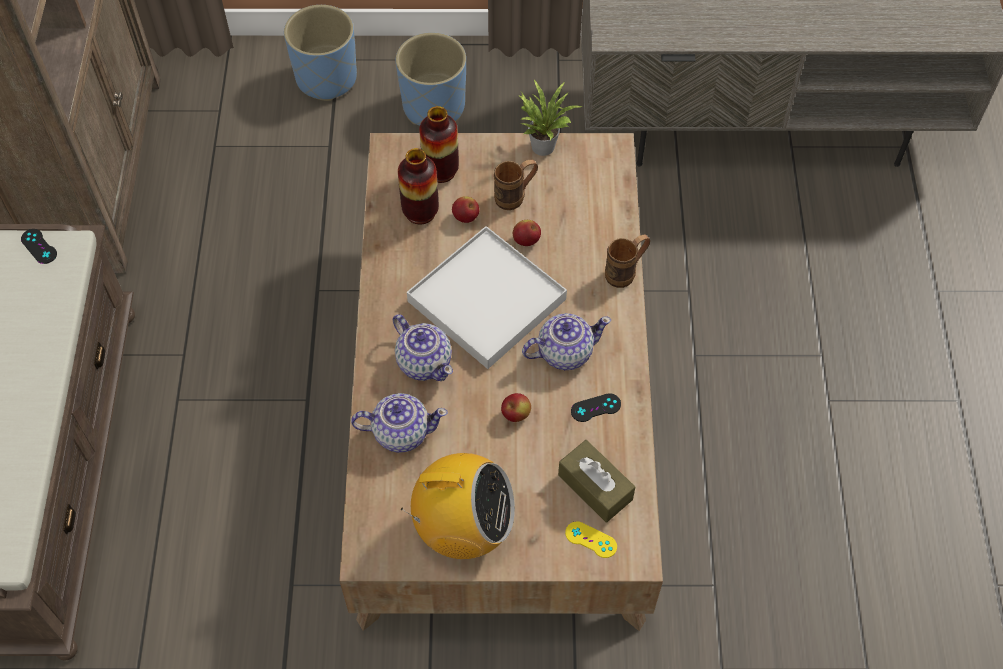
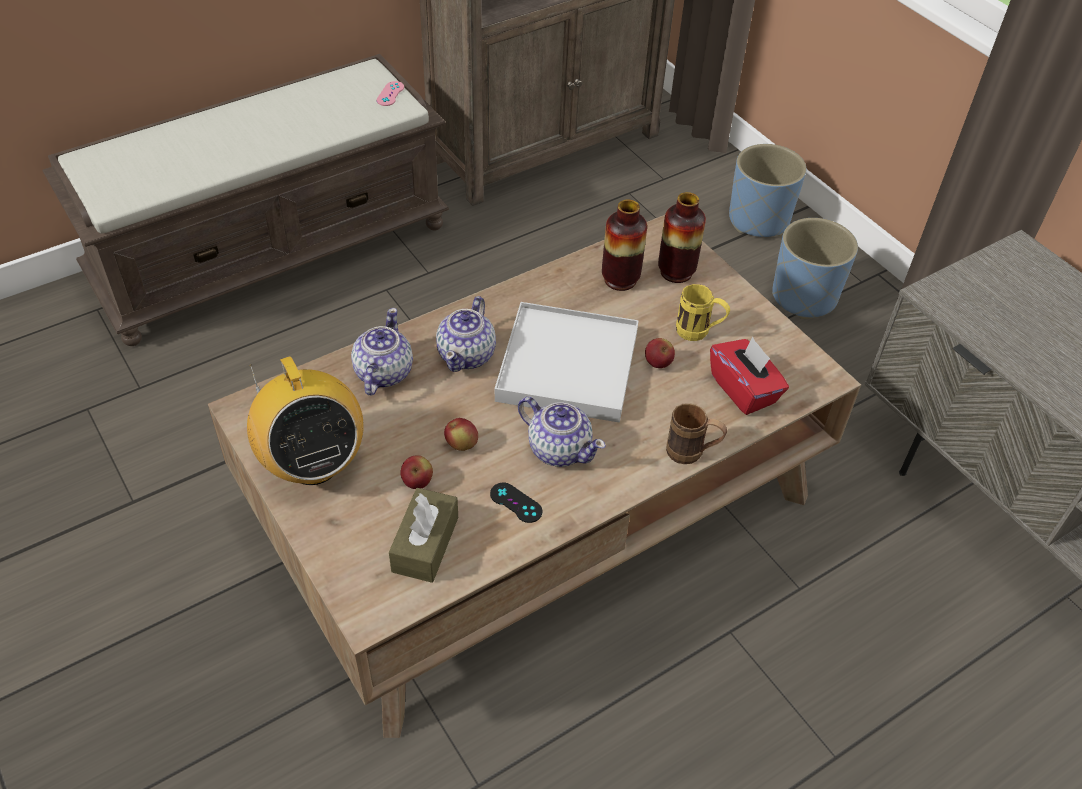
camera: 55 degrees right, 10 degrees down
(39, 246) = (390, 94): black game controller -> pink game controller
(400, 432) = (382, 373): teapot -> teapot turned 135 degrees counterclockwise
(465, 217) = (643, 311): apple -> apple (417, 482)
(515, 196) = (699, 333): brown mug -> yellow mug
(543, 144) = (776, 325): potted plant -> none
(589, 204) = (744, 390): none -> red tissue box
(591, 540) = (363, 568): yellow game controller -> none

